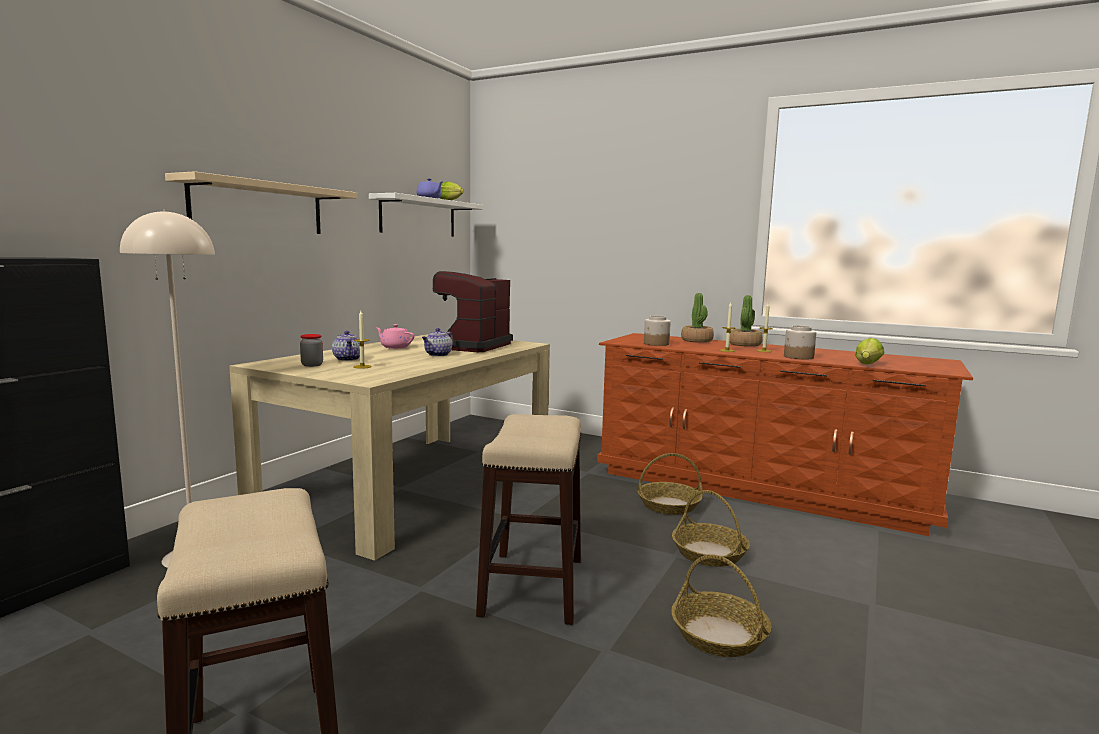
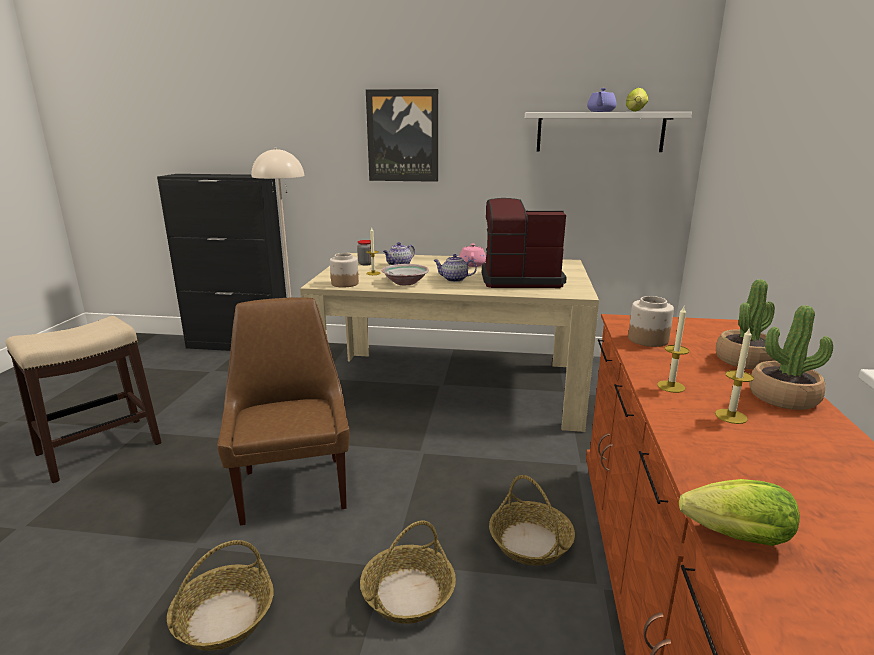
camera: 70 degrees right, 10 degrees up
(259, 208) = (403, 136): beige shelf -> picture
(421, 363) = (406, 282): none -> bowl
(533, 585) = (294, 486): stool -> brown chair
(798, 357) = (709, 450): jar -> jar (344, 283)

